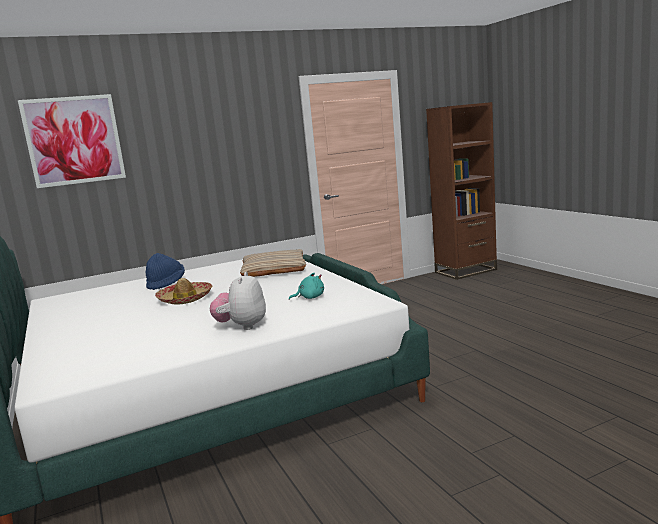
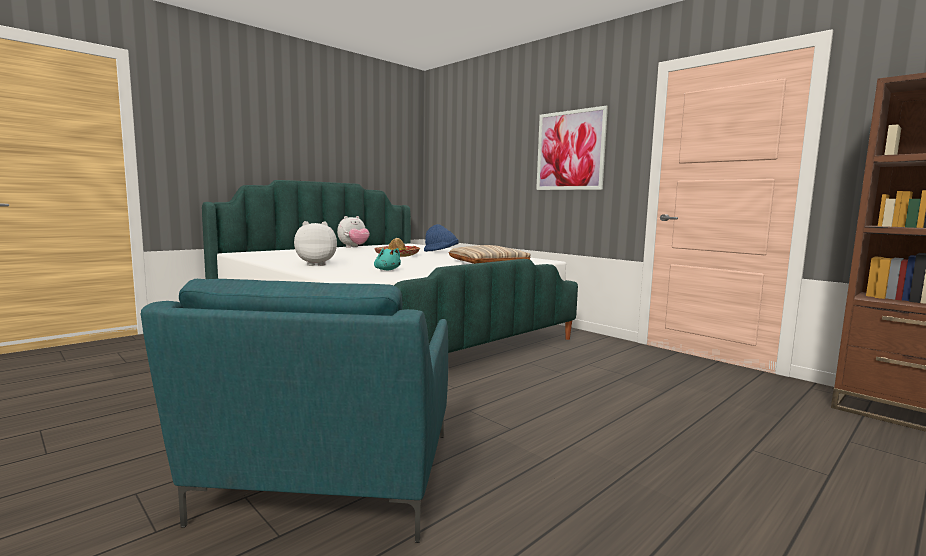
camera: 70 degrees right, 5 degrees down
(52, 323) = (354, 247): none -> plush toy
(74, 140) = (468, 137): picture -> picture (570, 150)
(553, 405) = (329, 480): none -> turquoise armchair

